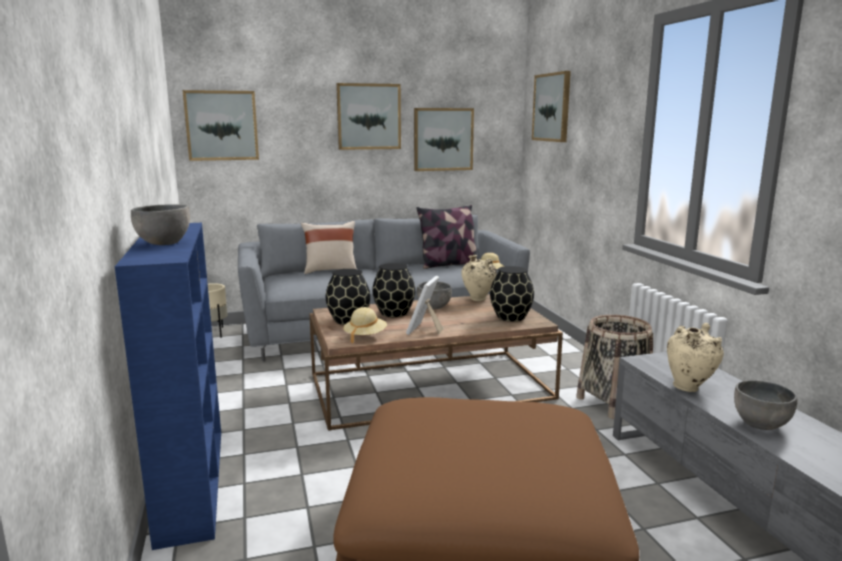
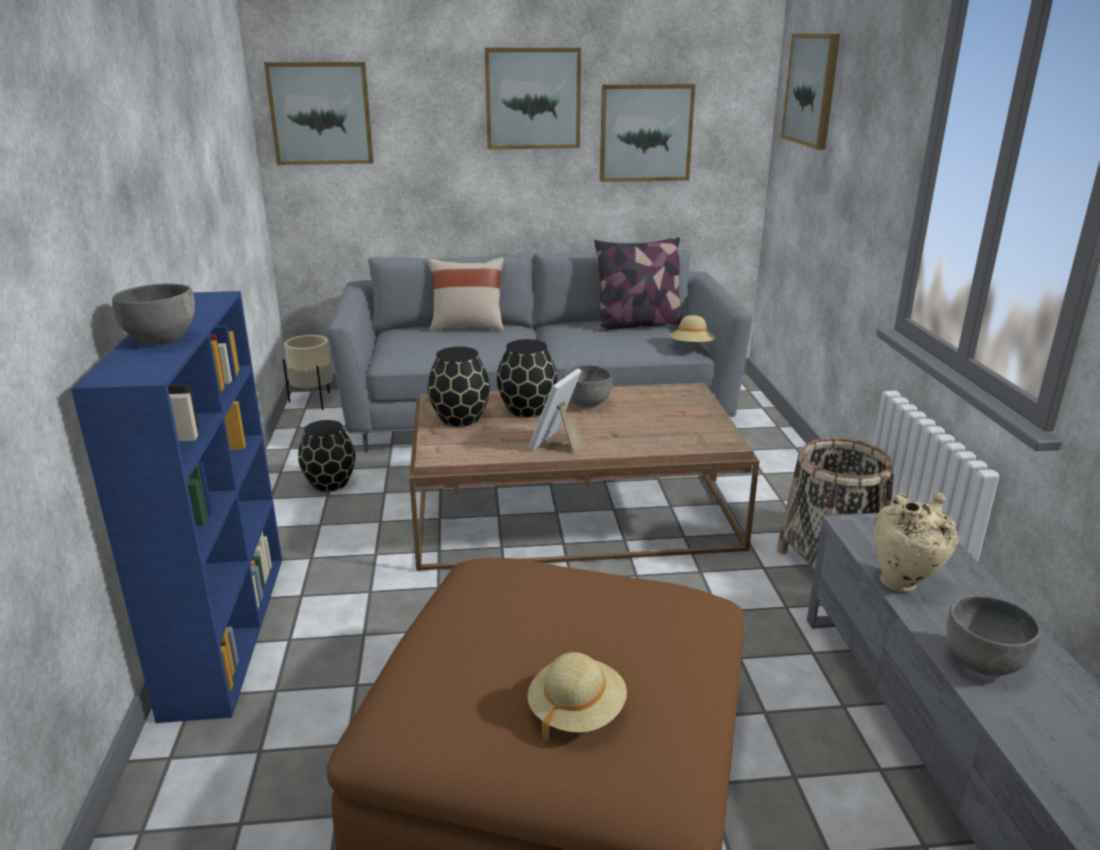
camera: 10 degrees right, 10 degrees up
(365, 336) = (471, 449): beige hat -> beige hat (576, 712)
(478, 300) = (656, 393): beige vase -> none
(510, 317) = (689, 429): black vase -> black vase (329, 483)

